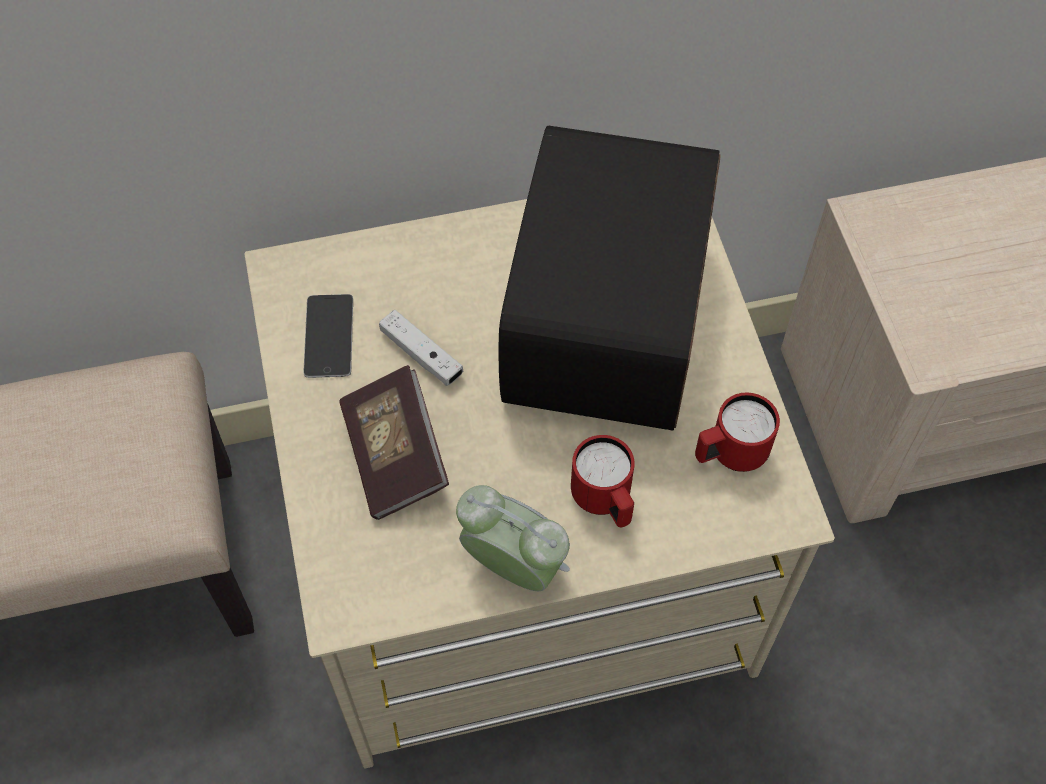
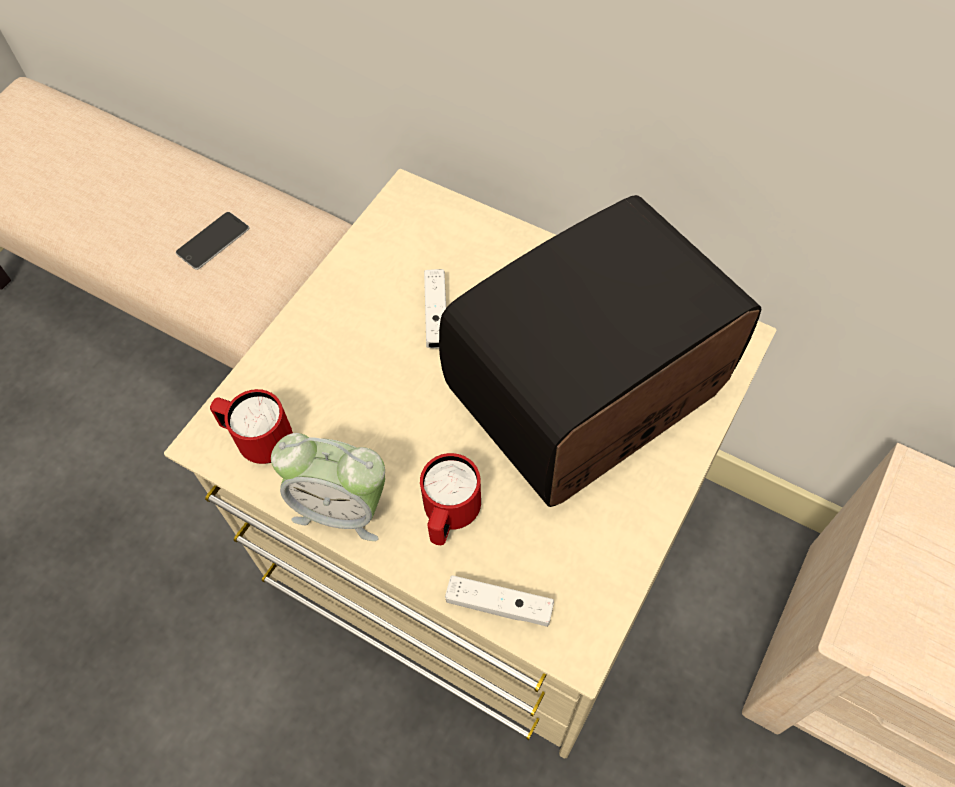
camera: 45 degrees right, 0 degrees up
(329, 336) = (391, 258): phone -> phone (213, 240)
(395, 456) = (348, 368): book -> none
(514, 567) = (342, 508): alarm clock -> alarm clock turned 120 degrees clockwise
(708, 533) = (499, 605): none -> white game controller
(730, 455) = (577, 562): red mug -> red mug (259, 441)

